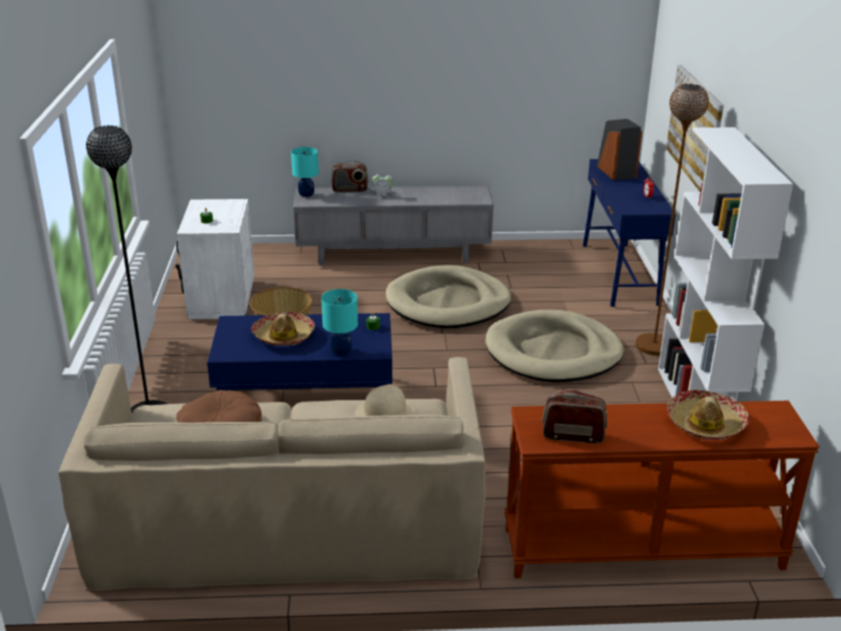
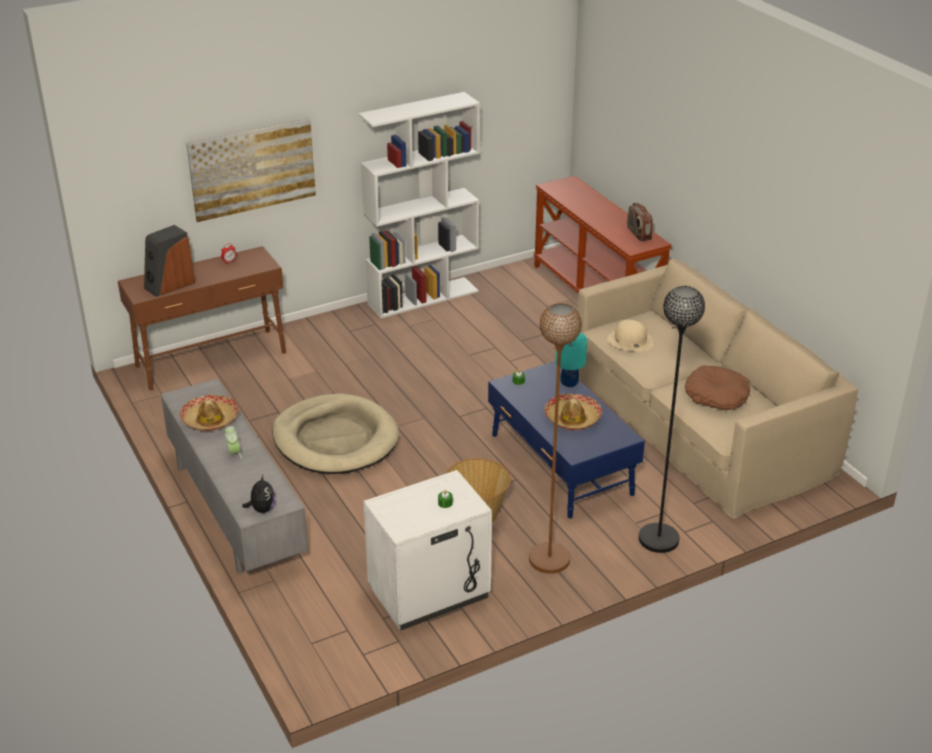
camera: 115 degrees left, 5 degrees up
(307, 195) = (262, 509): turquoise table lamp -> plush toy
(350, 190) = (227, 482): radio -> none
(553, 352) = (389, 366): beige dog bed -> none
(618, 274) = (212, 360): blue console table -> brown console table
(653, 346) = (344, 325): brown floor lamp -> brown floor lamp (549, 560)
(705, 424) = (585, 202): hat -> hat (210, 419)

